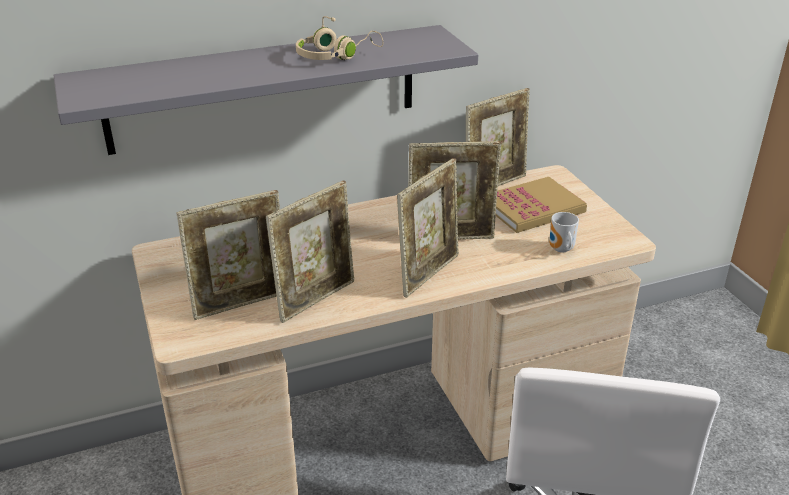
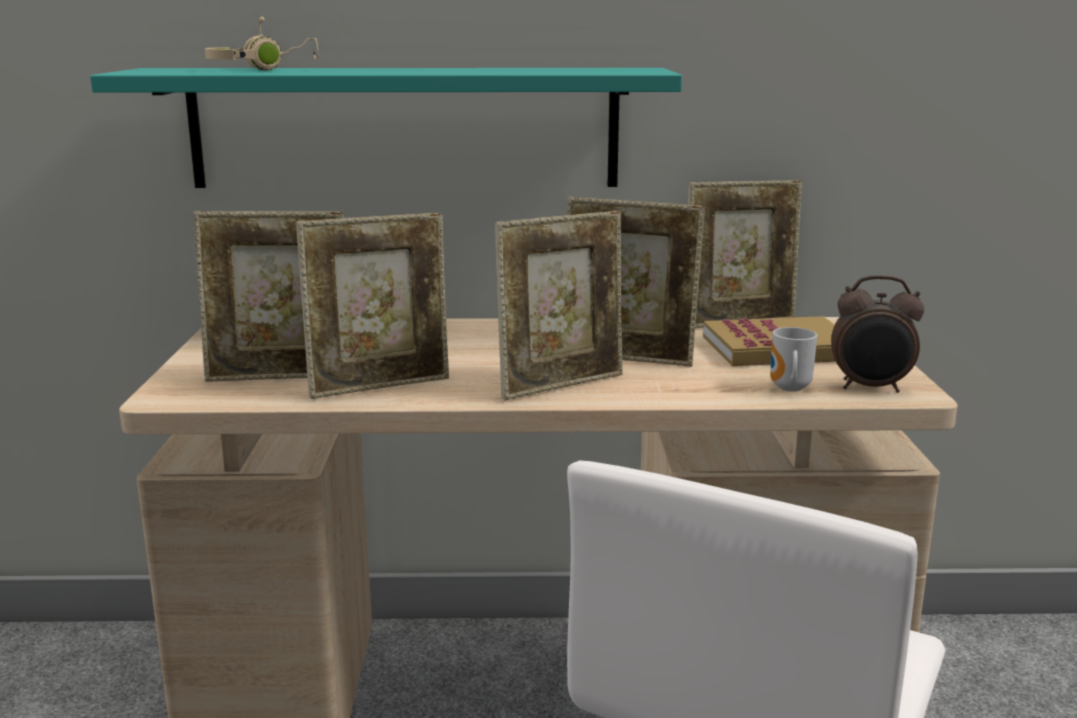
camera: 20 degrees right, 15 degrees down
(264, 89) = (404, 128): grey shelf -> turquoise shelf
(335, 56) = (483, 70): beige headphones -> beige headphones (261, 69)
(604, 240) = (871, 388): none -> alarm clock

